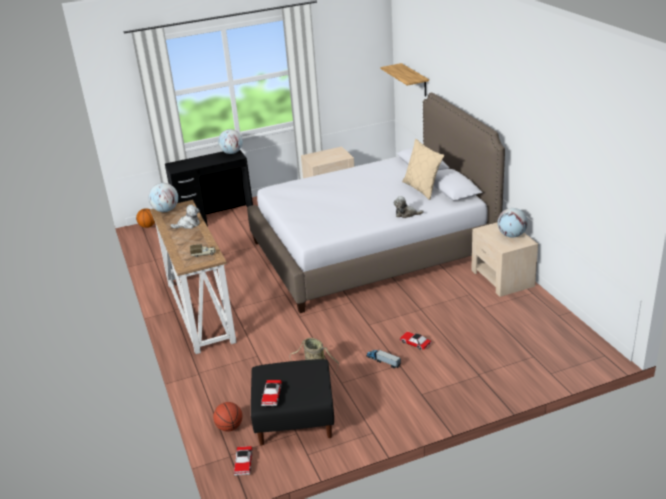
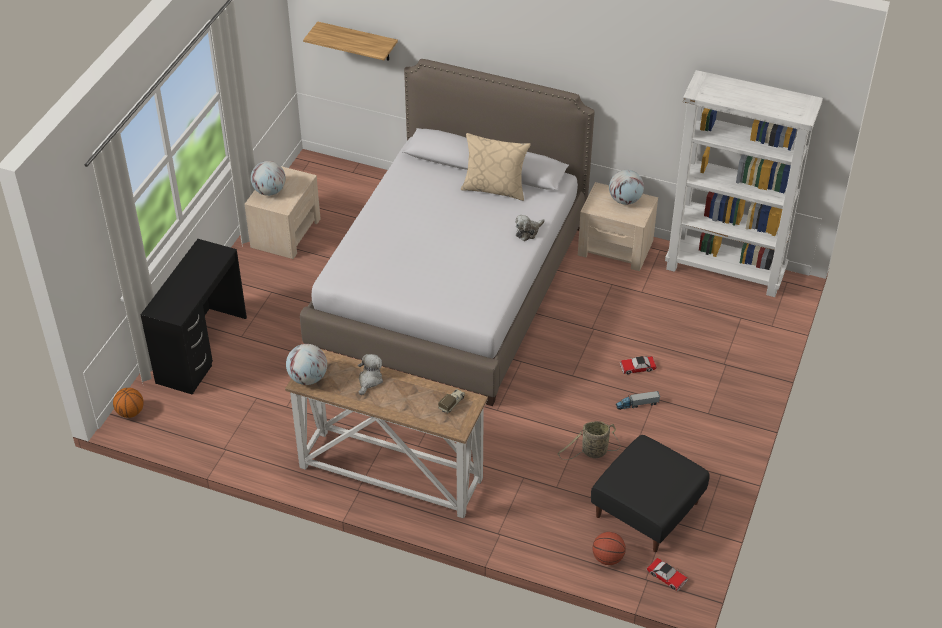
camera: 50 degrees left, 15 degrees up
(232, 153) = (203, 251): globe -> globe (269, 191)
(272, 396) = (657, 499): toy car -> none
(564, 326) = (726, 271): none -> white bookcase

